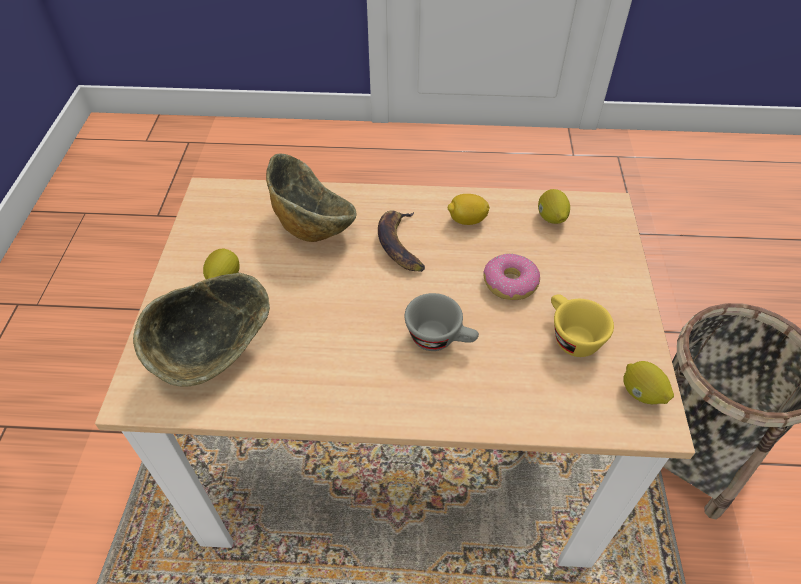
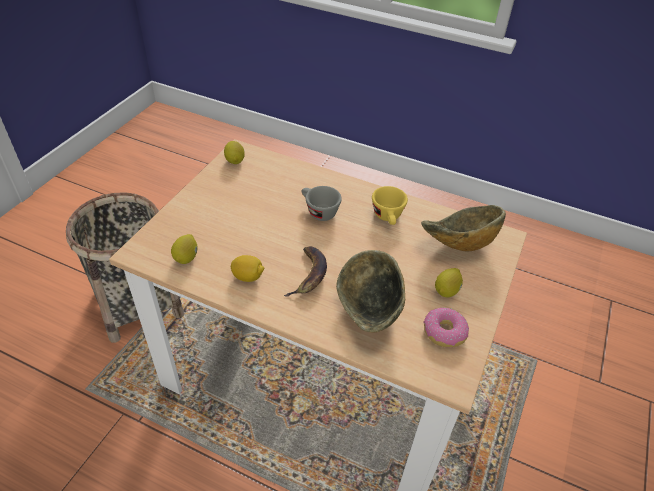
camera: 160 degrees left, 5 degrees down
(510, 283) = (254, 226): donut -> donut (444, 332)
(570, 336) = (245, 191): yellow cup -> yellow cup (388, 218)

